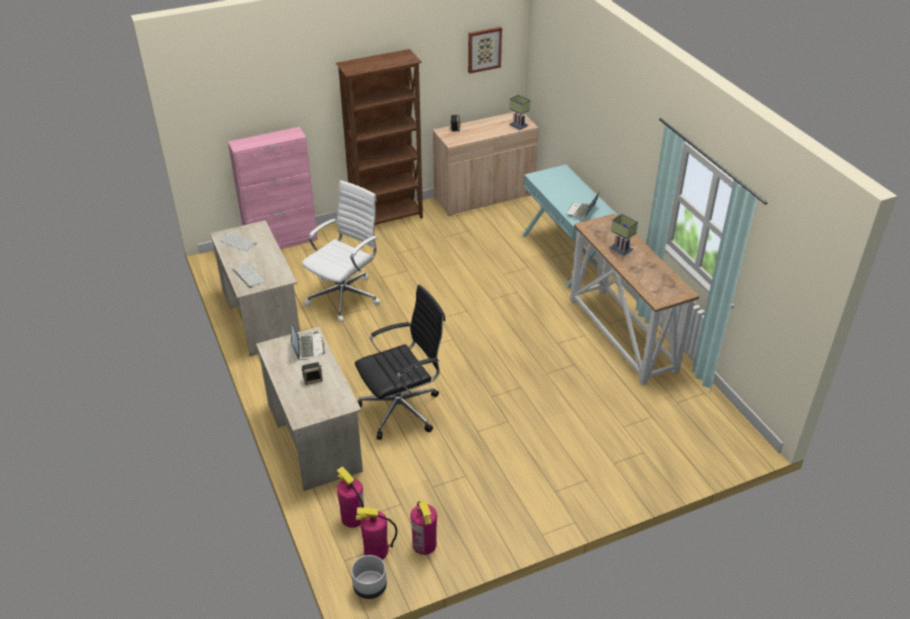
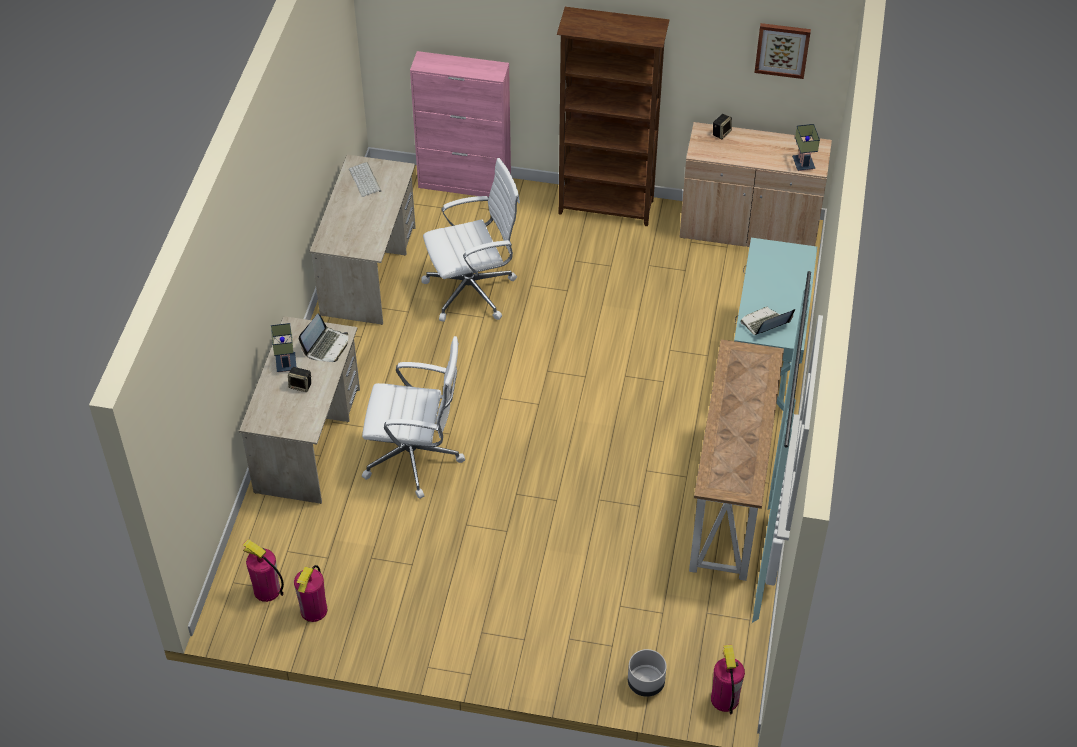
camera: 35 degrees right, 10 degrees up
(248, 275) = (340, 229): keyboard -> none
(352, 518) = (274, 545): fire extinguisher -> fire extinguisher (724, 699)
(369, 587) = (233, 621): grey planter -> grey planter (645, 683)
(402, 409) = (415, 457): black office chair -> white office chair
(622, 250) = (738, 402): table lamp -> table lamp (287, 364)

